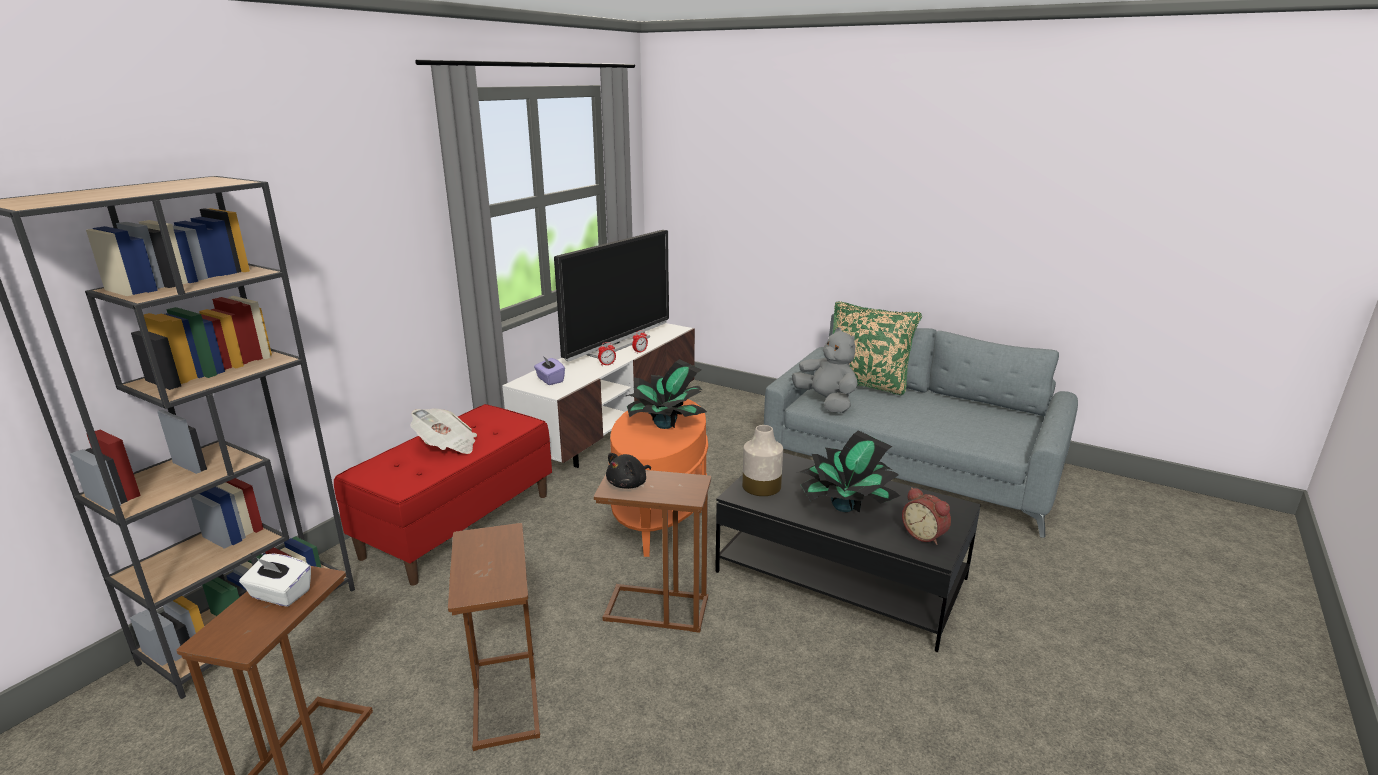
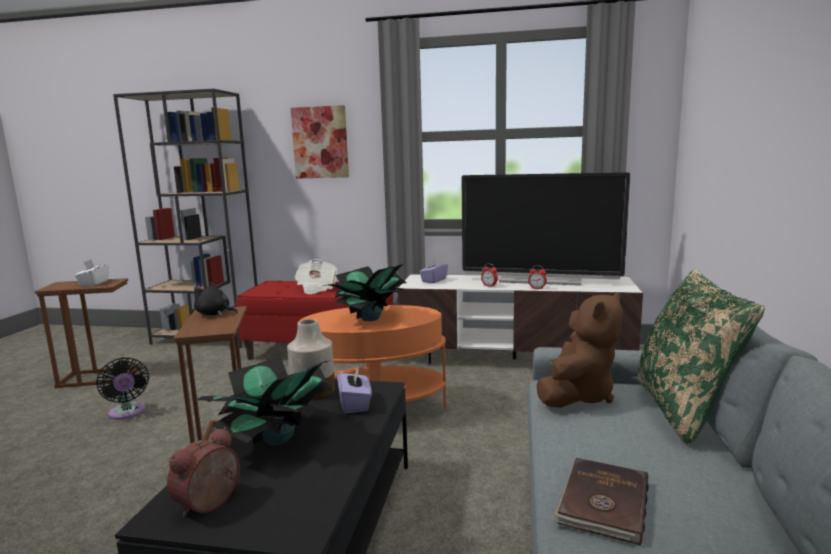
camera: 70 degrees right, 10 degrees down
(355, 241) = (320, 142): none -> picture
(504, 698) = (127, 413): brown side table -> black fan
(799, 472) = (355, 404): none -> purple tissue box
(826, 402) = (577, 395): grey plush toy -> brown plush toy
(946, 429) = (602, 503): none -> brown book

